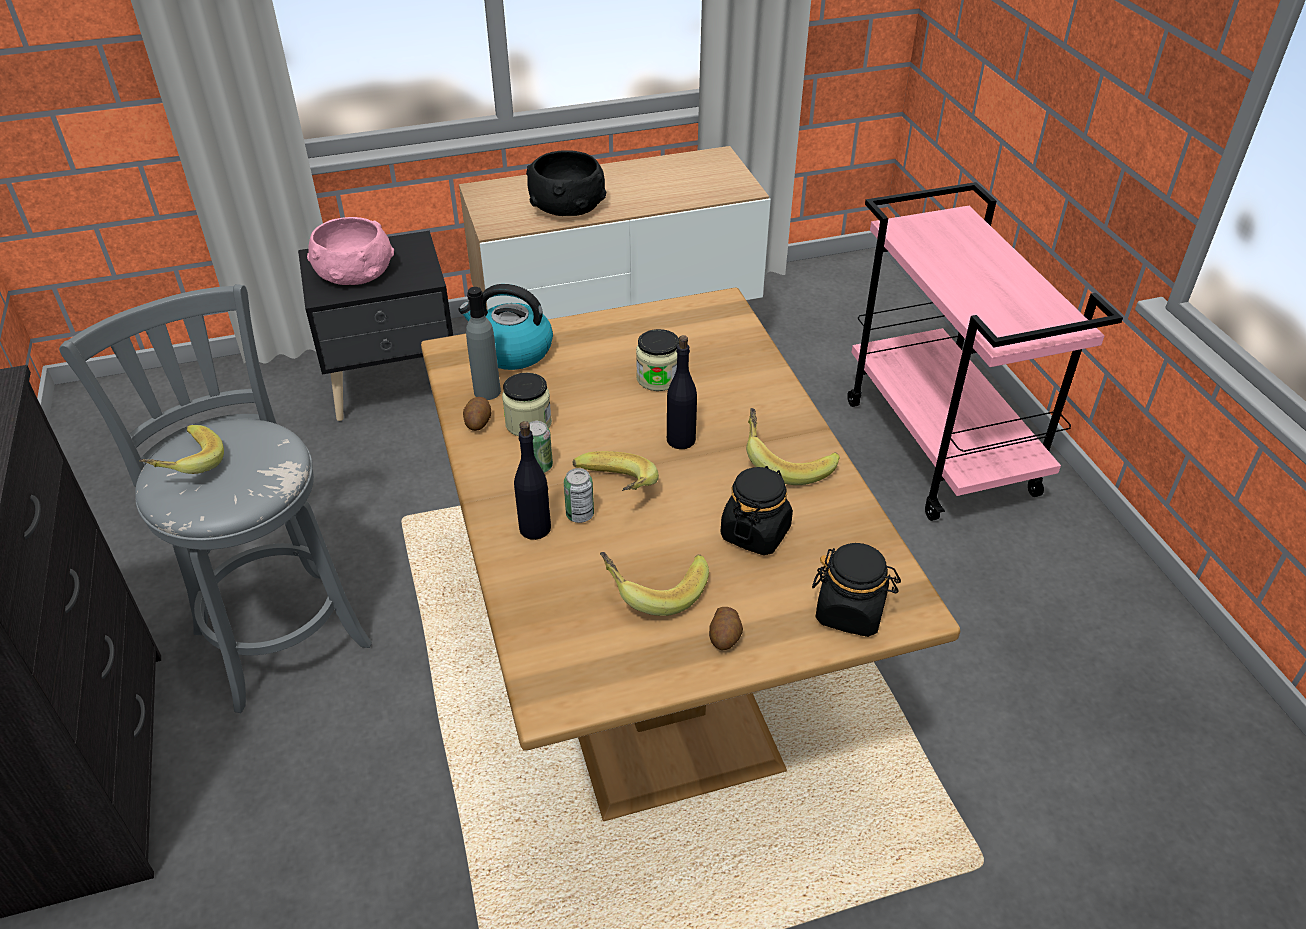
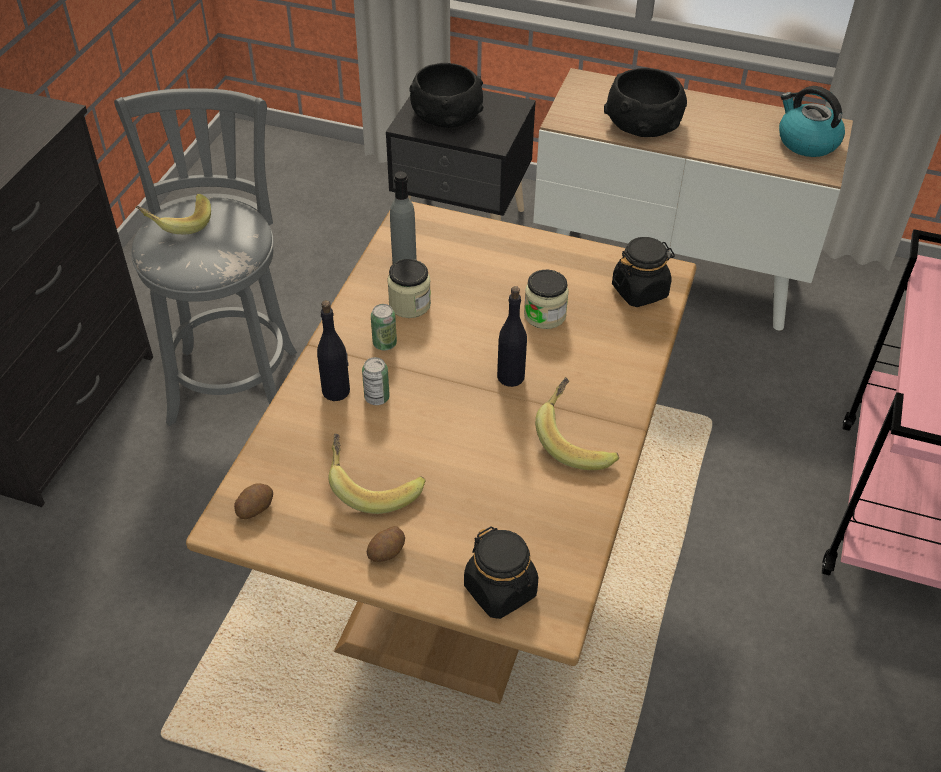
camera: 35 degrees right, 5 degrees up
(354, 271) = (447, 113): pink bowl -> black bowl
(477, 422) = (374, 285): potato -> potato (254, 508)
(511, 351) = (453, 237): kettle -> kettle (806, 142)
(613, 492) = (418, 392): banana -> none
(755, 532) = (492, 484): black jar -> black jar (640, 291)

